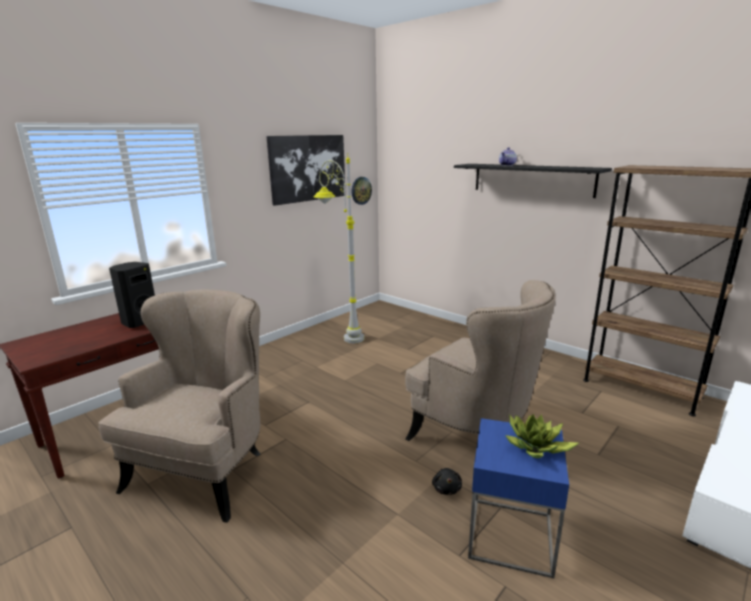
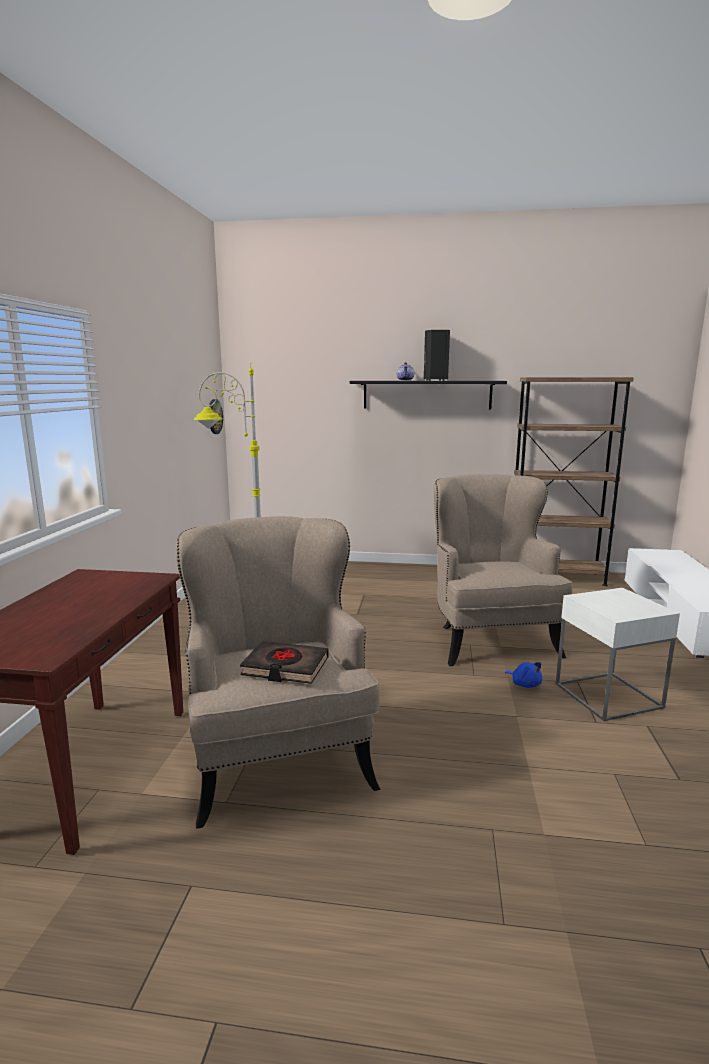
camera: 35 degrees left, 5 degrees down
(139, 322) = (105, 590): black speaker -> black speaker (435, 380)
(176, 408) = (285, 667): none -> black book
(308, 168) = (176, 384): picture -> none
(446, 488) = (525, 684): black plush toy -> blue plush toy
(476, 432) = (489, 639): beige armchair -> beige armchair turned 105 degrees counterclockwise
(511, 535) = (608, 695): blue side table -> white side table
(535, 447) = (627, 600): potted plant -> none

